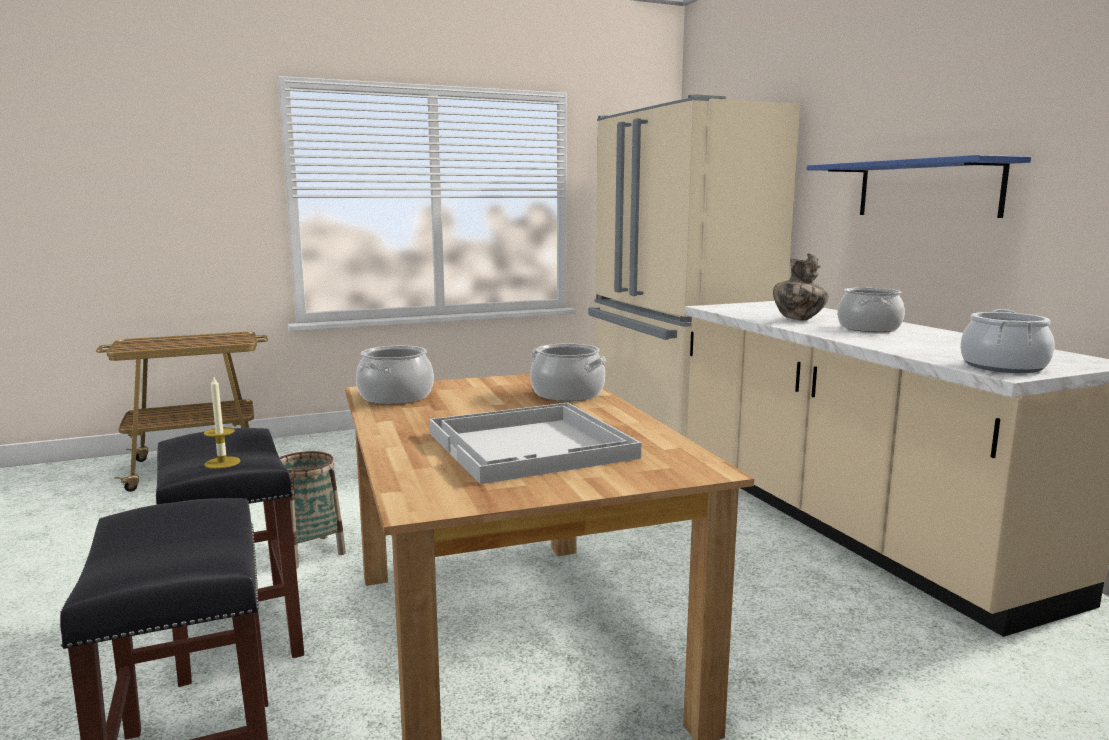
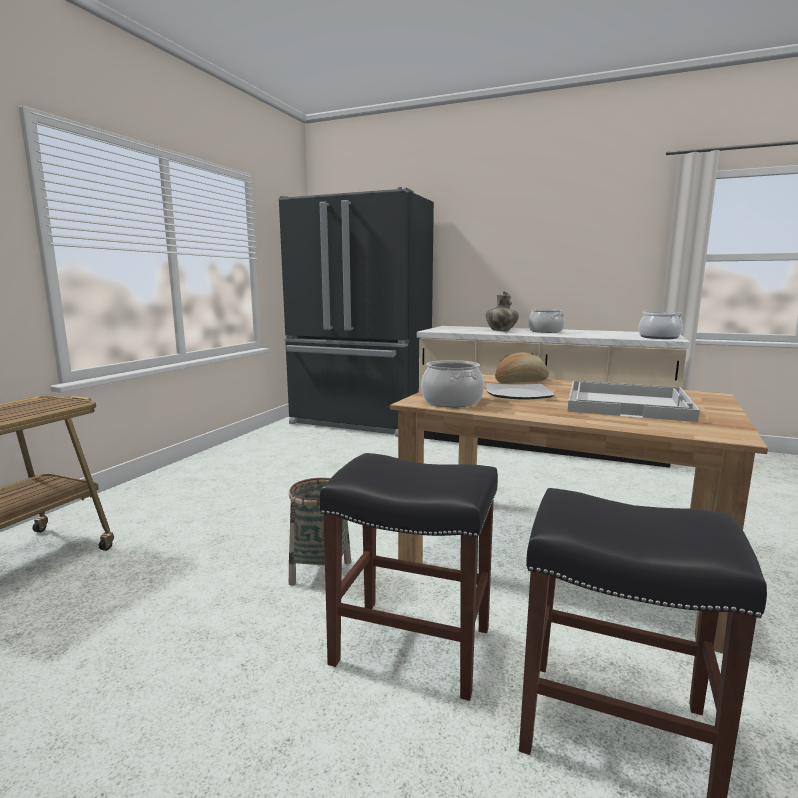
camera: 45 degrees left, 0 degrees up
(222, 462) = (464, 474): candle -> none
(485, 405) = (517, 394): none -> plate
(567, 394) = (520, 382): cooking pot -> bread
(674, 425) = (360, 421): beige fridge -> black fridge
(927, 189) = (534, 255): blue shelf -> none

